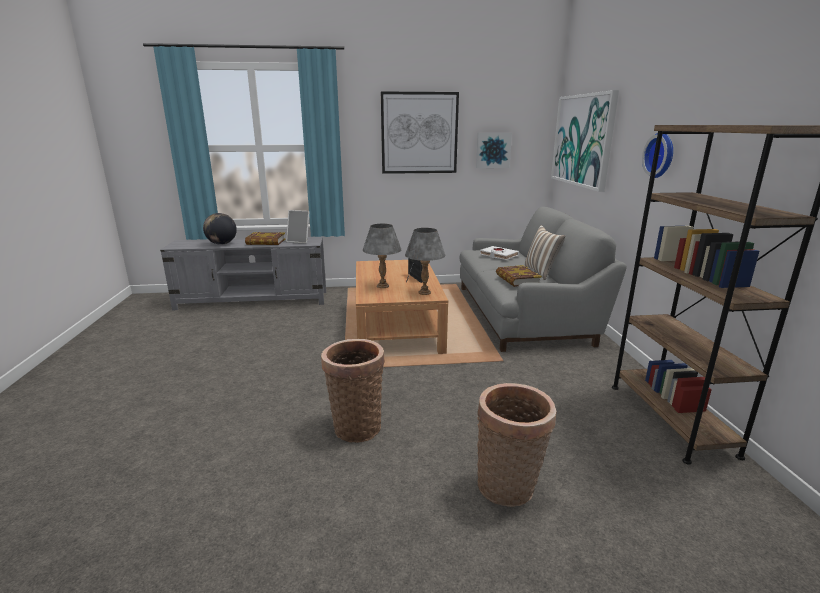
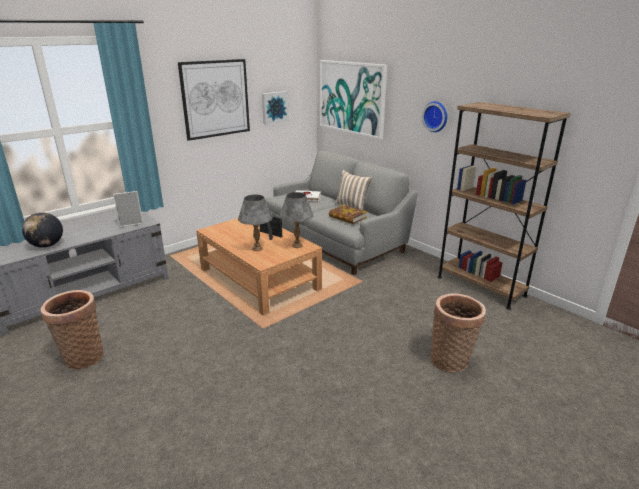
camera: 35 degrees left, 5 degrees up
(266, 242) = (95, 232): book -> none
(356, 426) = (326, 365): basket -> basket (82, 356)

